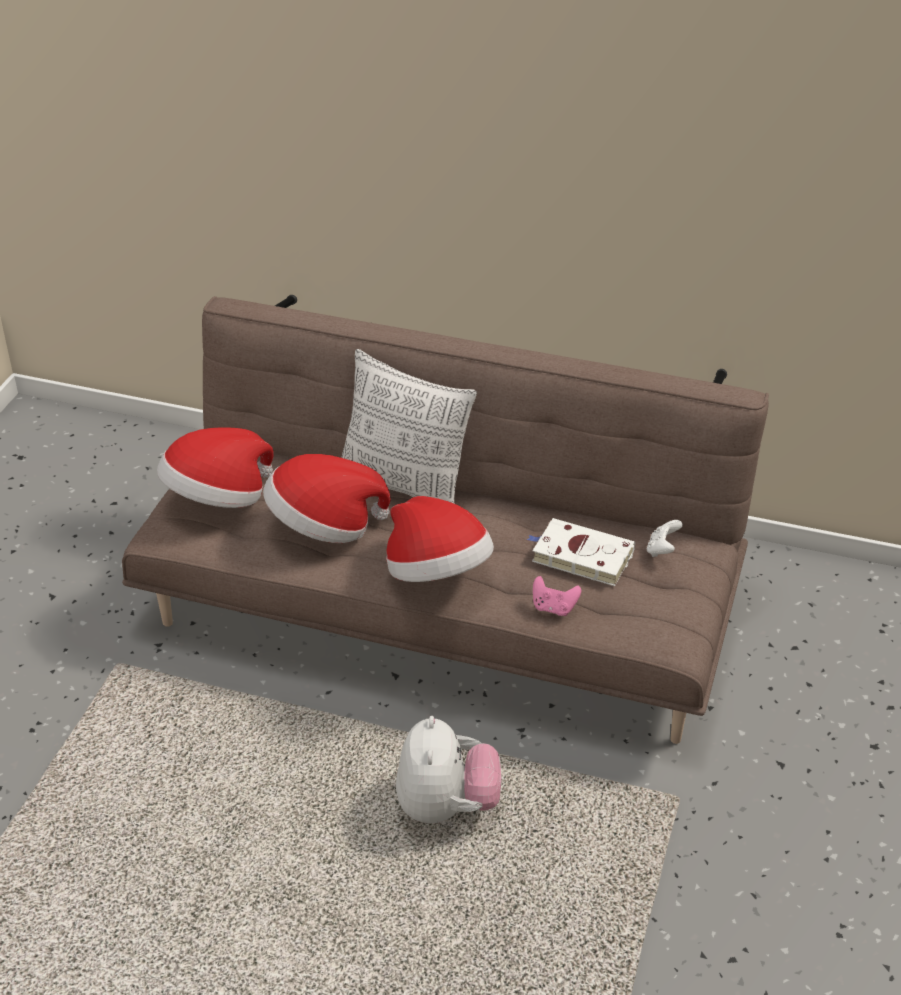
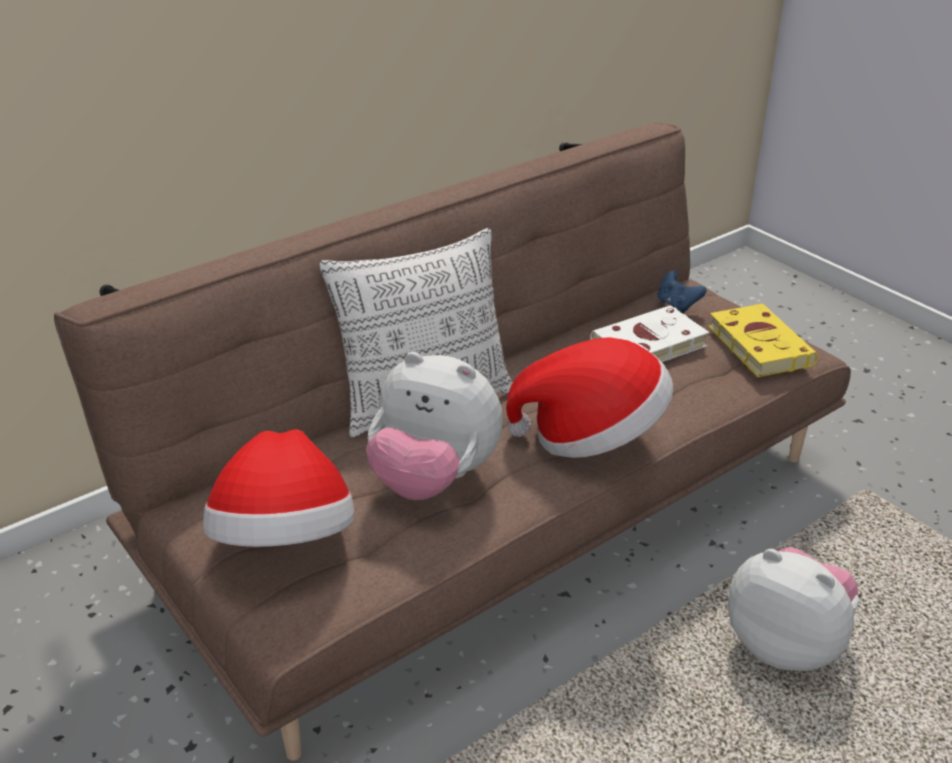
camera: 55 degrees left, 5 degrees down
(324, 527) = (433, 479): hat -> plush toy
(554, 608) = (706, 390): pink game controller -> none
(648, 612) = (757, 344): none -> yellow book
(662, 550) = (677, 305): white game controller -> blue game controller

